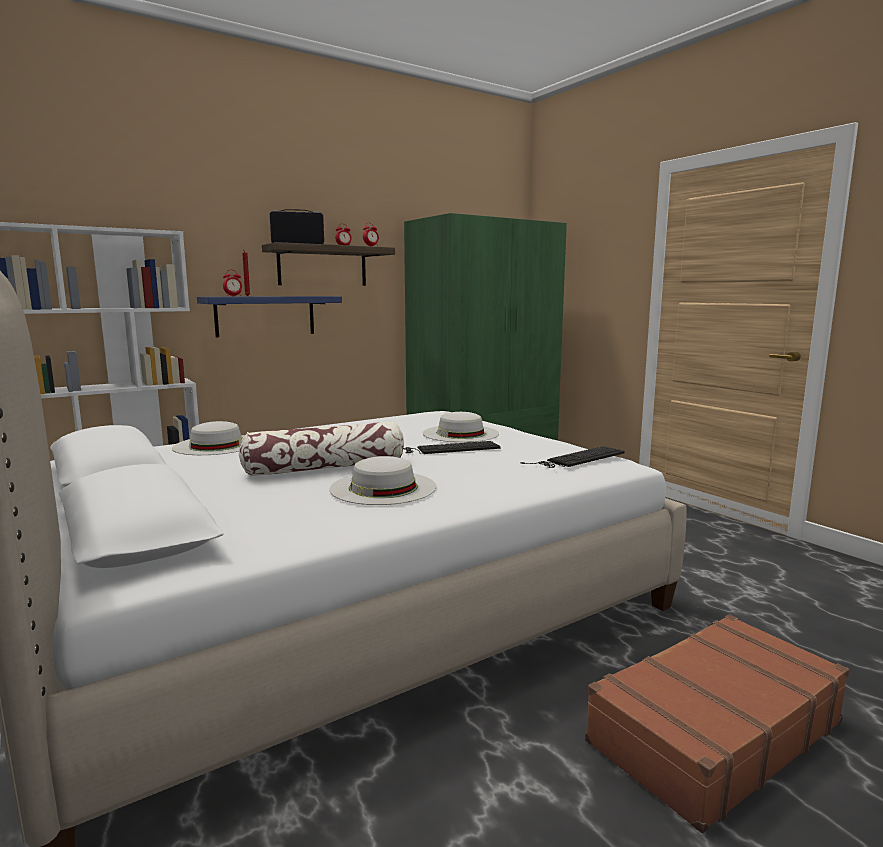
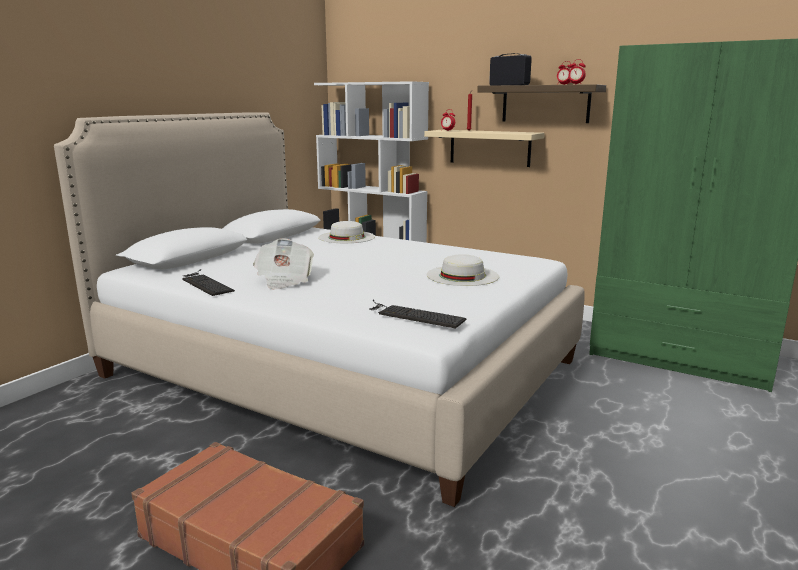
camera: 65 degrees right, 5 degrees up
(265, 316) = (489, 147): blue shelf -> beige shelf
(325, 468) = (318, 263): pillow -> none
(383, 487) = (284, 280): white hat -> newspaper
(448, 448) = (400, 278): keyboard -> keyboard (205, 283)

